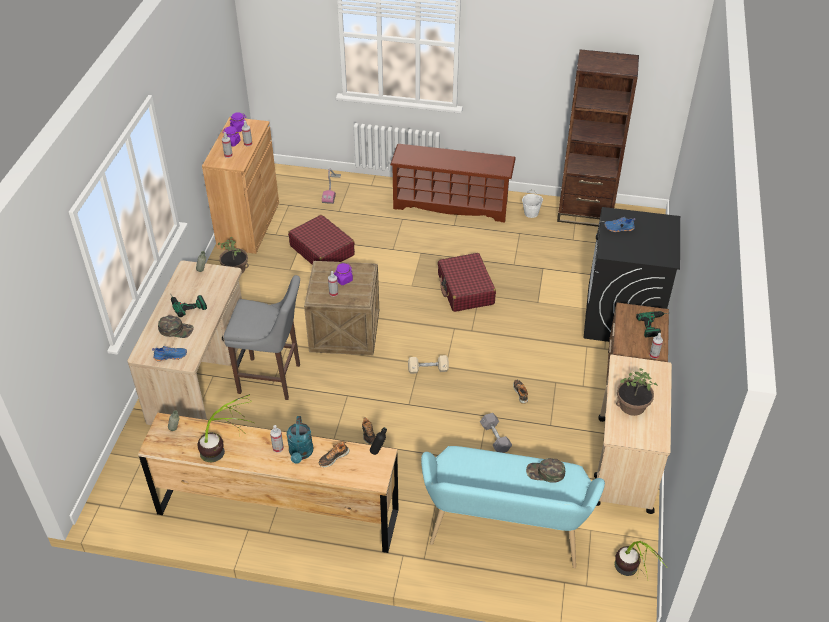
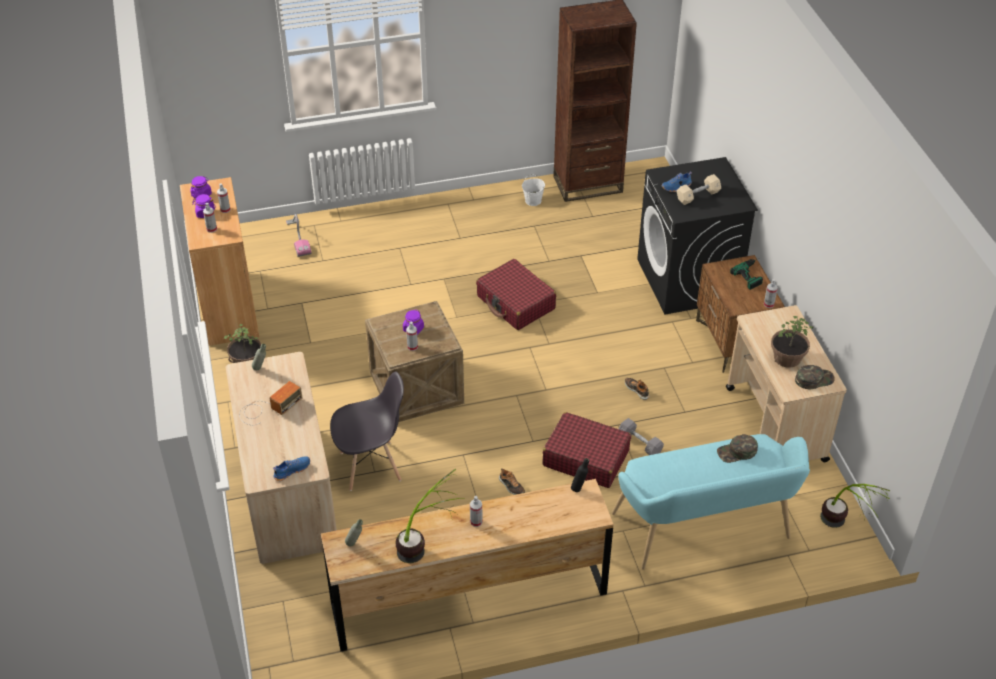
camera: 25 degrees left, 0 degrees up
(176, 329) = (277, 440): green cap -> green cap (814, 379)
(187, 303) = (268, 408): power drill -> radio
(272, 379) = (371, 466): grey stool -> grey chair
(301, 453) = (503, 518): turquoise watering can -> none
(322, 250) = (333, 309): red suitcase -> red suitcase (585, 458)
(333, 457) = (539, 510): shoe -> none
(428, 369) = (529, 398): beige dumbbell -> beige dumbbell (698, 196)
(452, 205) = (443, 216): brown shoe rack -> none

